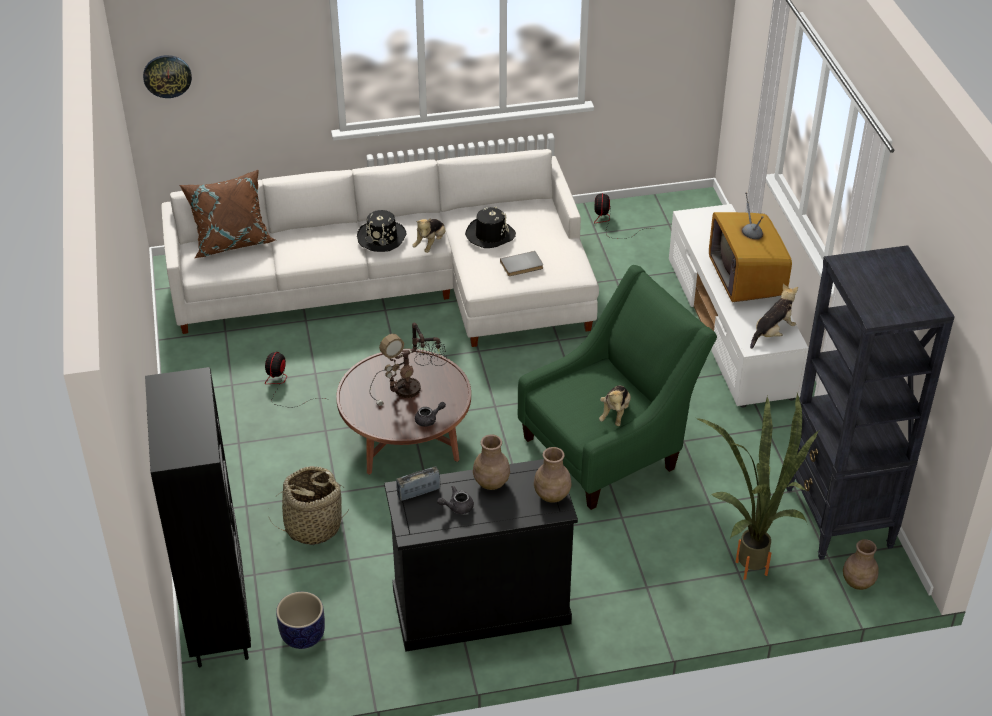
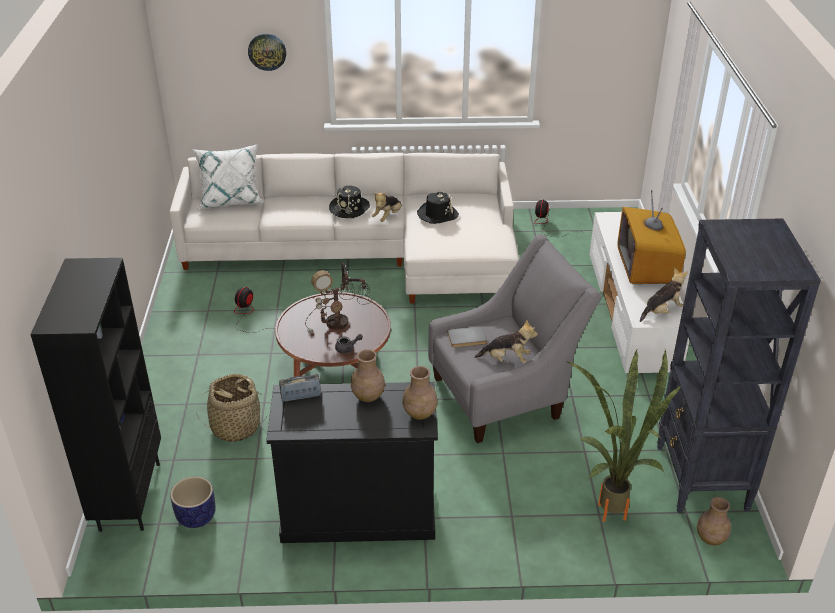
camera: 10 degrees right, 5 degrees down
(167, 75) = (193, 62): wall clock -> wall clock (267, 51)
(231, 240) = (231, 199): brown pillow -> white pillow
(457, 507) = (331, 413): grey teapot -> none
(522, 266) = (457, 239): grey book -> grey book (467, 339)
(609, 449) = (505, 395): green armchair -> grey armchair
(615, 413) = (506, 359): plush toy -> plush toy turned 105 degrees counterclockwise

